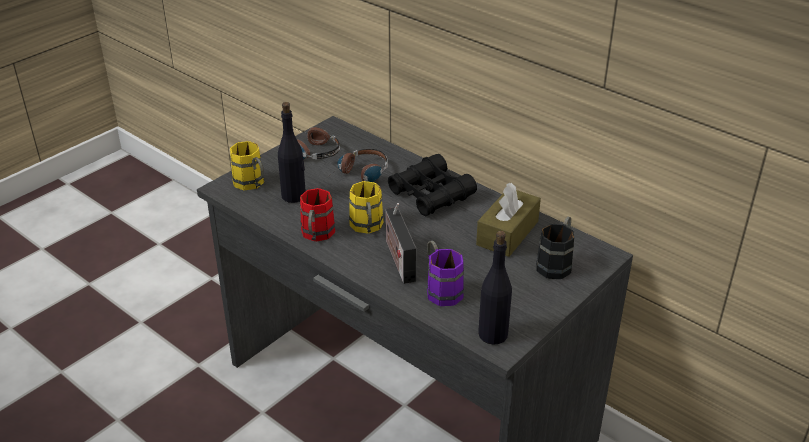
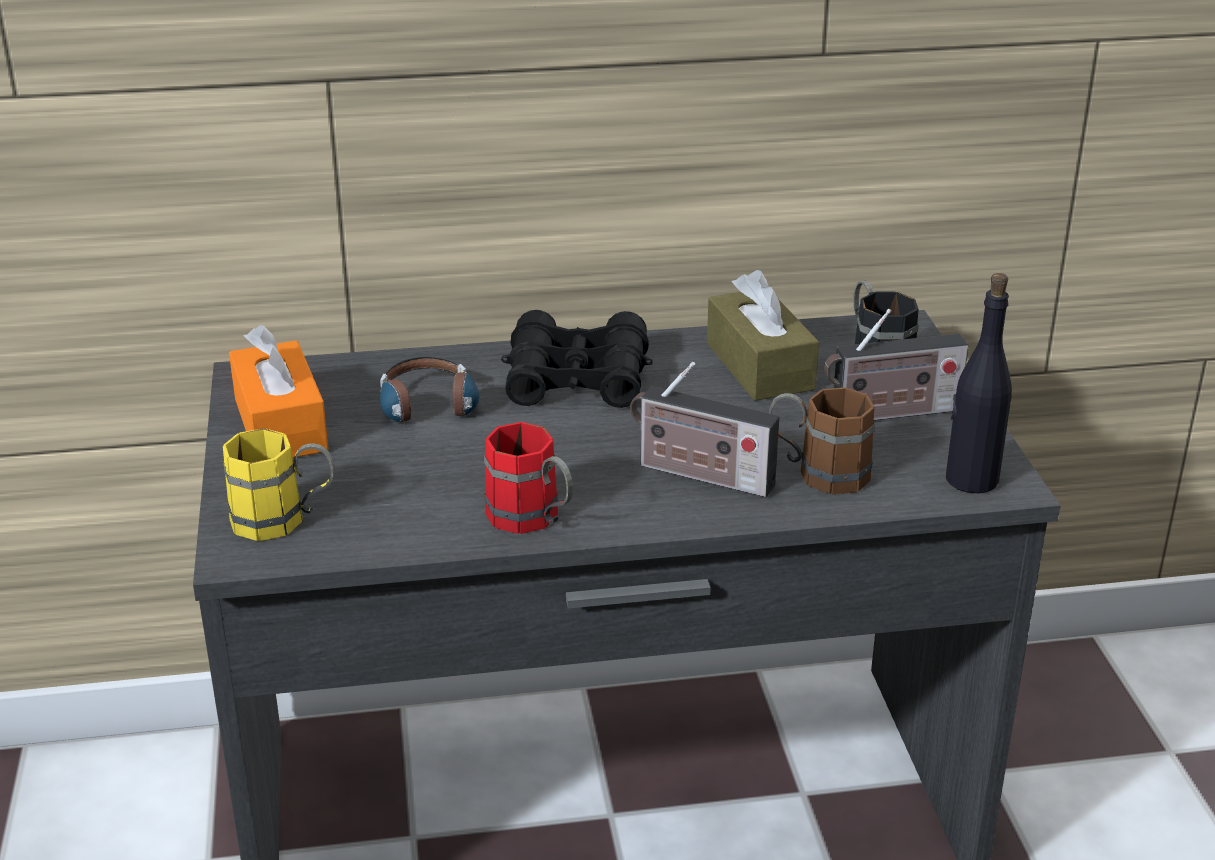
camera: 50 degrees left, 5 degrees down
(294, 196) = (387, 494): black bottle -> none
(309, 151) = (280, 425): headphones -> orange tissue box
(367, 228) = (582, 467): yellow mug -> none
(440, 288) = (817, 473): purple mug -> brown mug
(518, 286) = (890, 414): none -> radio

